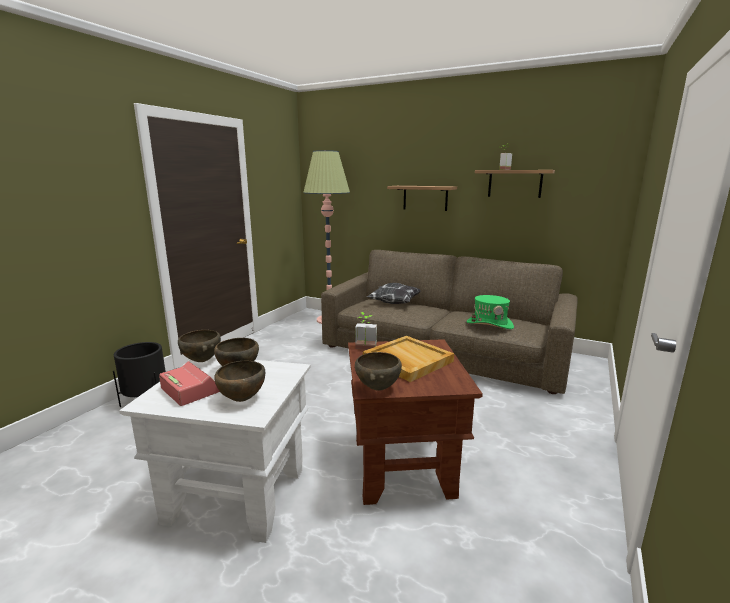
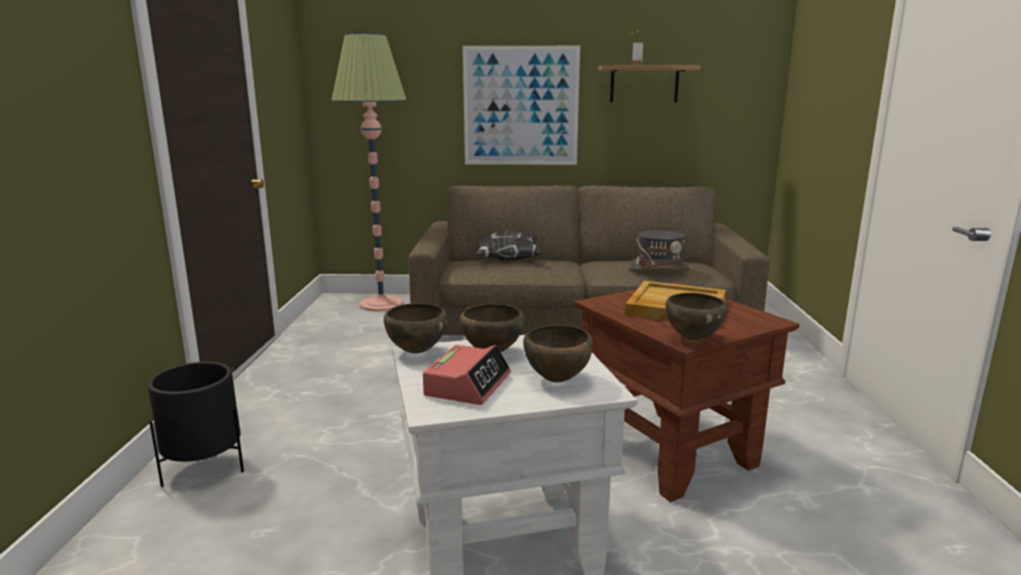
camera: 25 degrees left, 0 degrees up
(190, 390) = (468, 385): alarm clock -> alarm clock turned 90 degrees clockwise
(365, 349) = (608, 304): potted plant -> none
(425, 198) = (521, 106): shelf -> picture
(489, 324) = (659, 268): green hat -> grey hat

